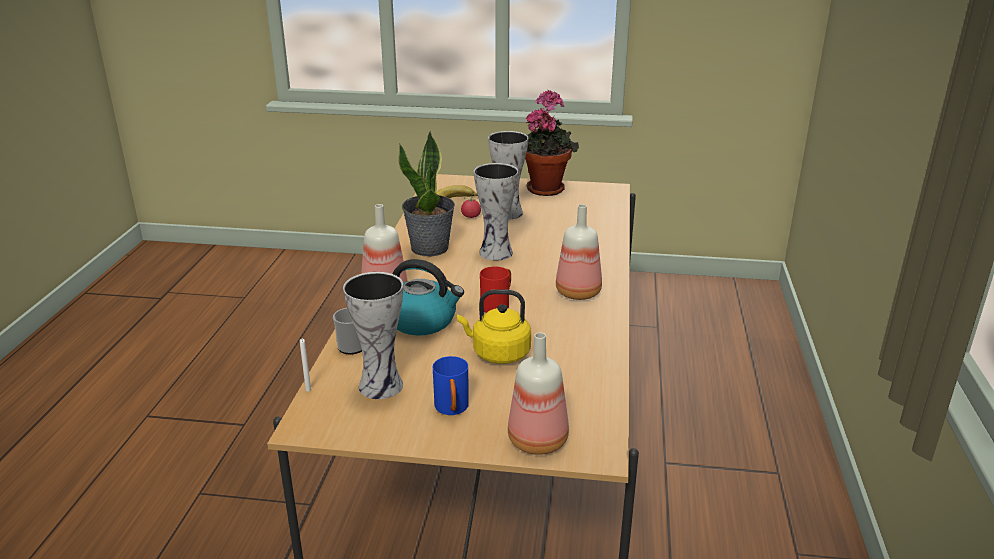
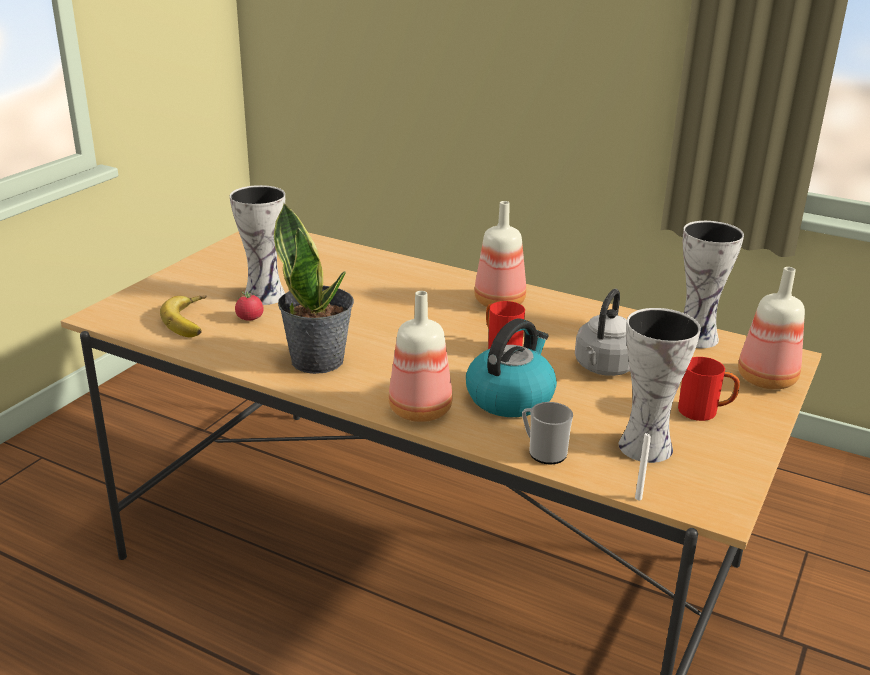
camera: 70 degrees left, 0 degrees up
(452, 410) = (705, 412): blue mug -> red mug
(496, 253) = (371, 323): vase -> vase (698, 337)
(498, 353) = (604, 368): yellow kettle -> grey kettle
(545, 188) = (216, 261): potted plant -> none

